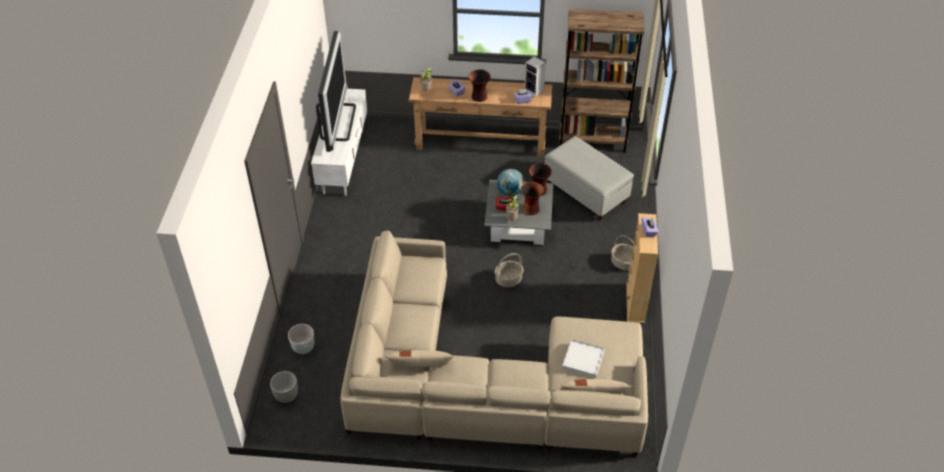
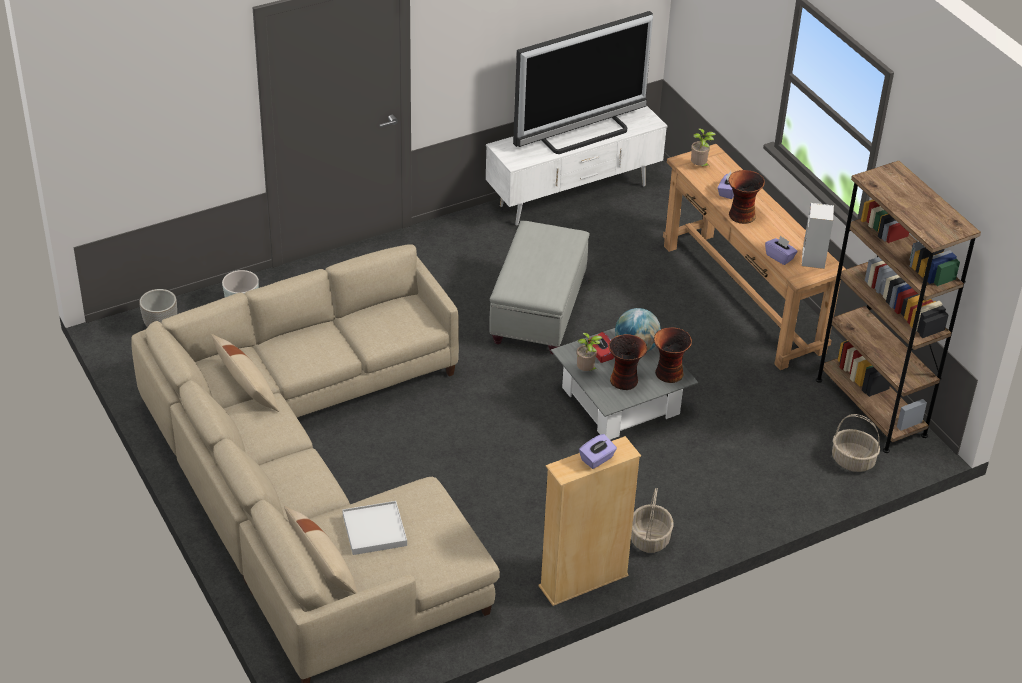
camera: 55 degrees right, 5 degrees down
(508, 279) = (509, 434): basket -> basket (853, 460)
(586, 193) = (753, 444): grey ottoman -> grey ottoman (538, 312)

